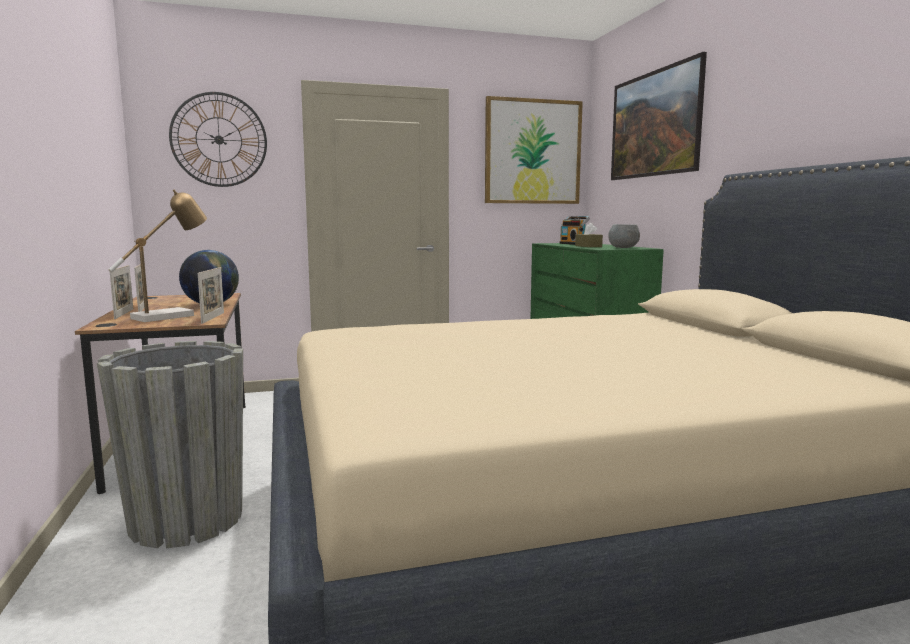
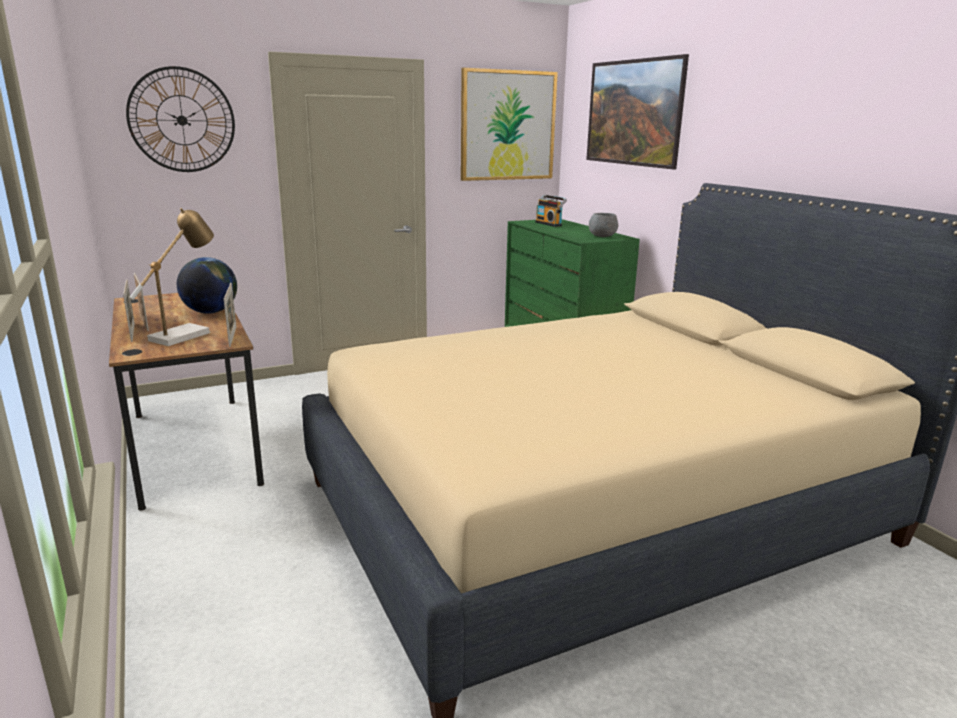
camera: 10 degrees left, 10 degrees up
(186, 520) = (243, 530): grey planter -> none
(588, 246) = (568, 232): brown tissue box -> none

